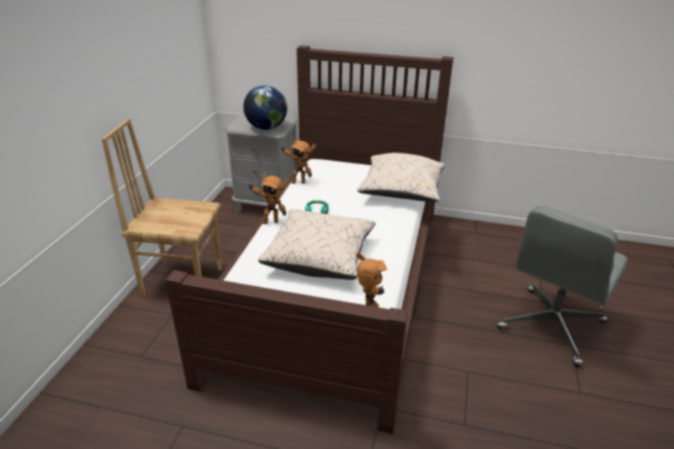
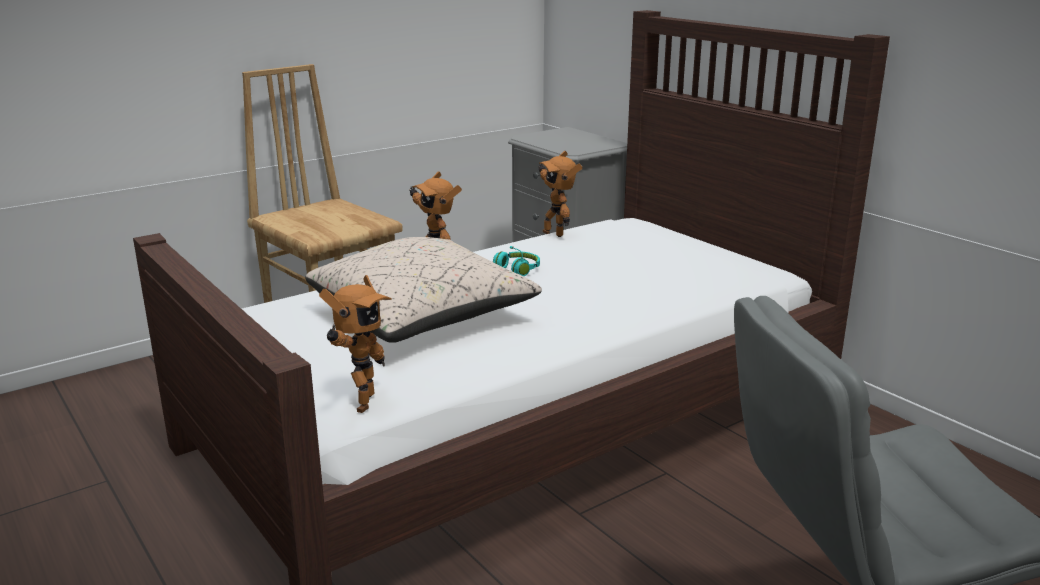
camera: 40 degrees right, 10 degrees down
(266, 128) = (566, 145): globe -> none
(401, 191) = (702, 286): beige pillow -> none

